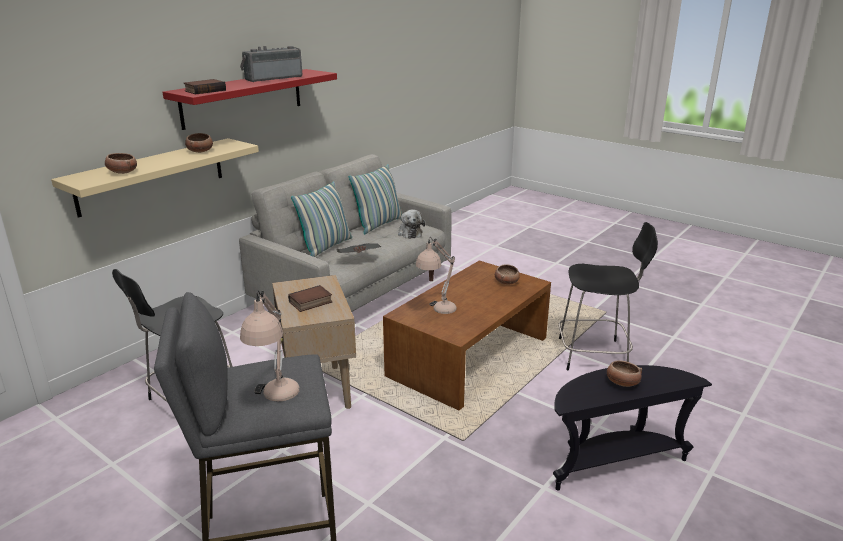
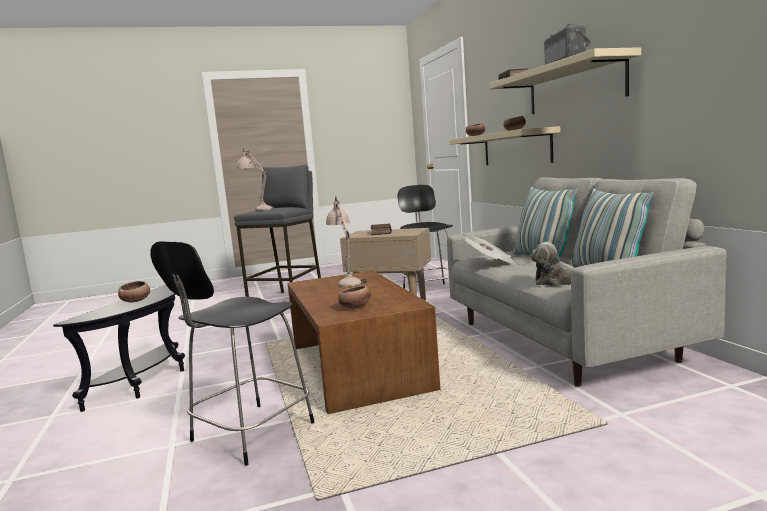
camera: 125 degrees right, 15 degrees down
(243, 98) = (574, 86): red shelf -> beige shelf

